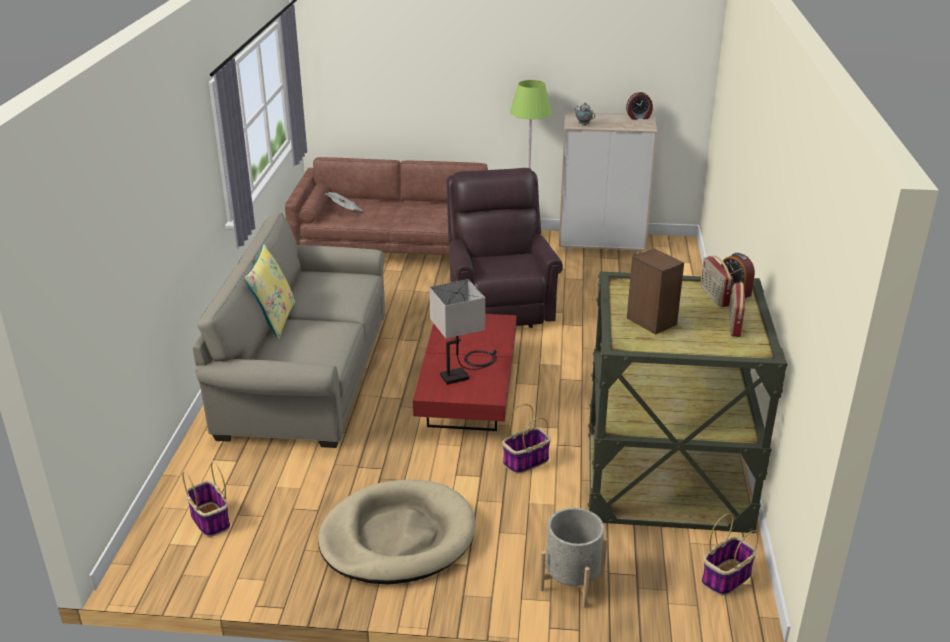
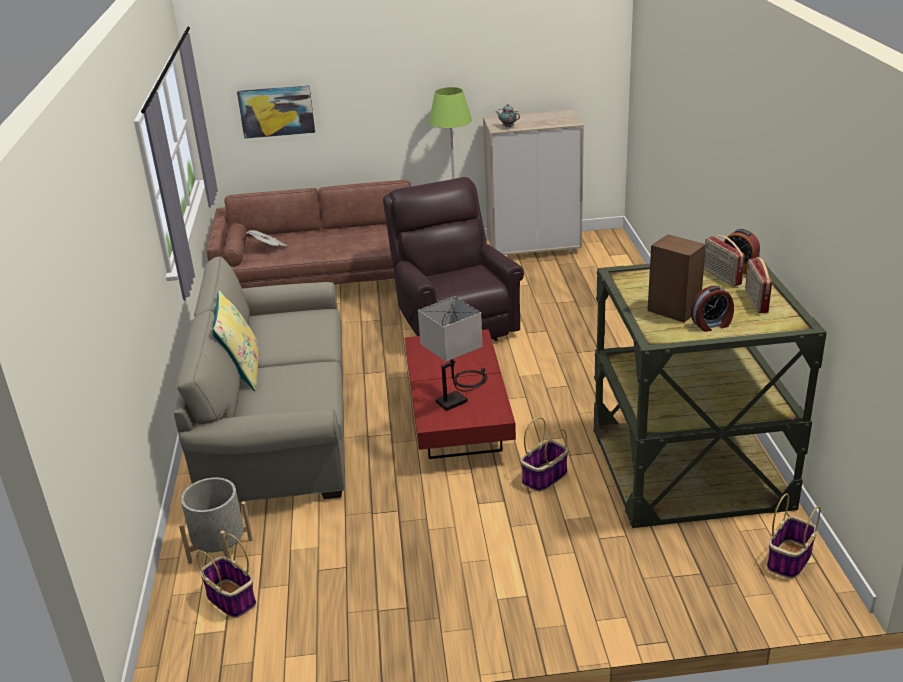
camera: 10 degrees left, 0 degrees up
(371, 84) = (276, 111): none -> picture
(397, 537) = (442, 580): beige dog bed -> none
(572, 582) = (640, 594): grey planter -> grey planter (221, 551)
(638, 117) = (559, 113): alarm clock -> alarm clock (712, 325)

